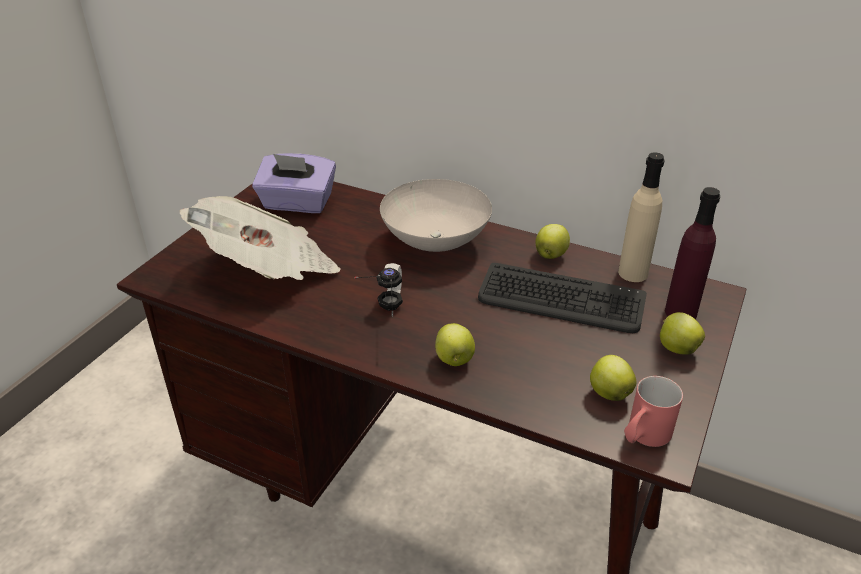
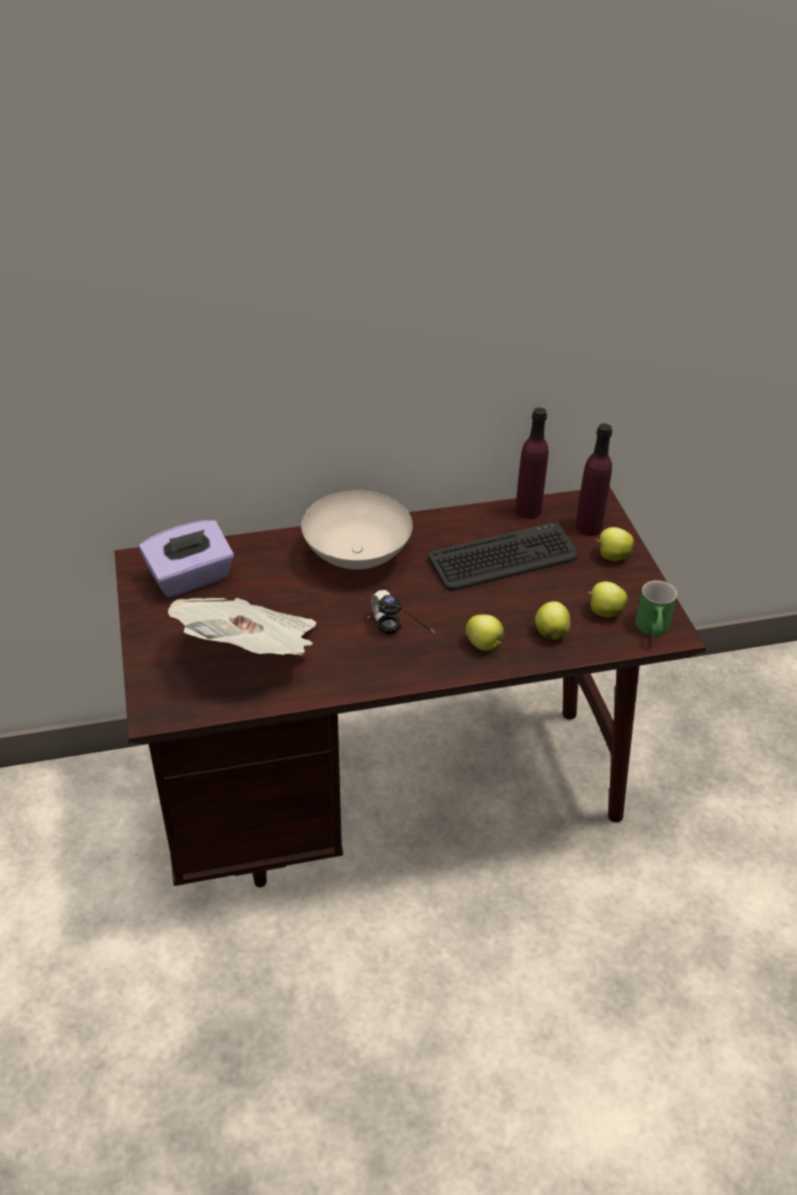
camera: 40 degrees left, 5 degrees up
(551, 255) = (456, 524): apple -> apple (551, 632)
(633, 273) = (528, 510): beige bottle -> purple bottle
(643, 437) = (652, 630): red mug -> green mug

